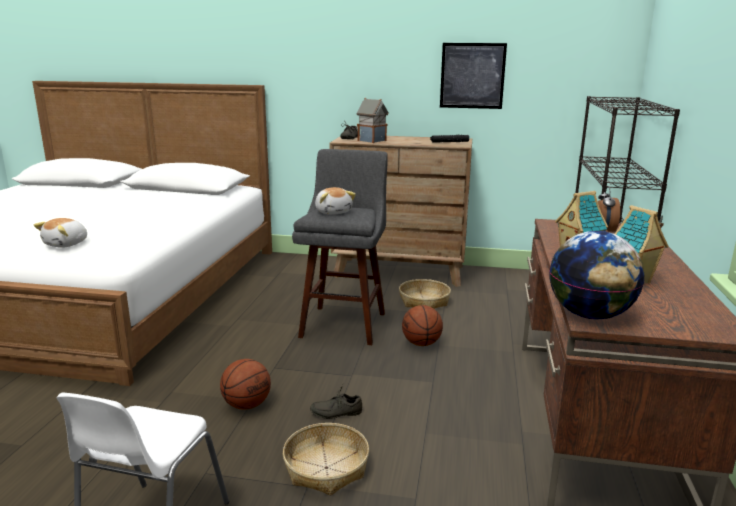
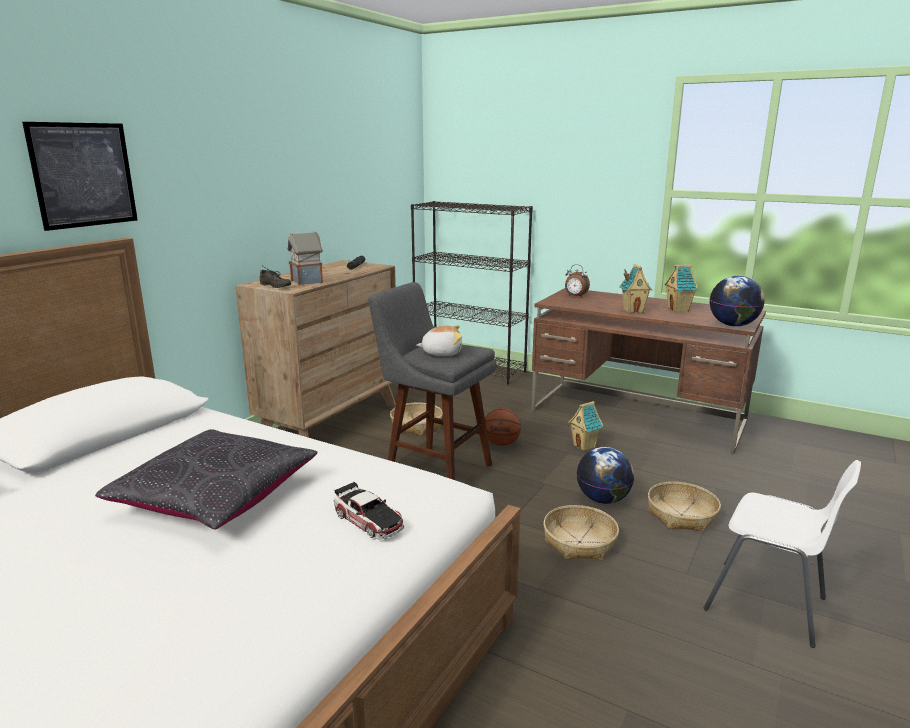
camera: 70 degrees left, 0 degrees up
(67, 244) = (368, 520): plush toy -> toy car
(100, 215) = (216, 497): none -> black pillow
(247, 404) = (579, 542): basketball -> basket
(336, 412) = (603, 499): grey shoe -> globe
(458, 390) = (584, 446): none -> toy house
(472, 76) = (333, 195): picture -> picture (84, 175)

